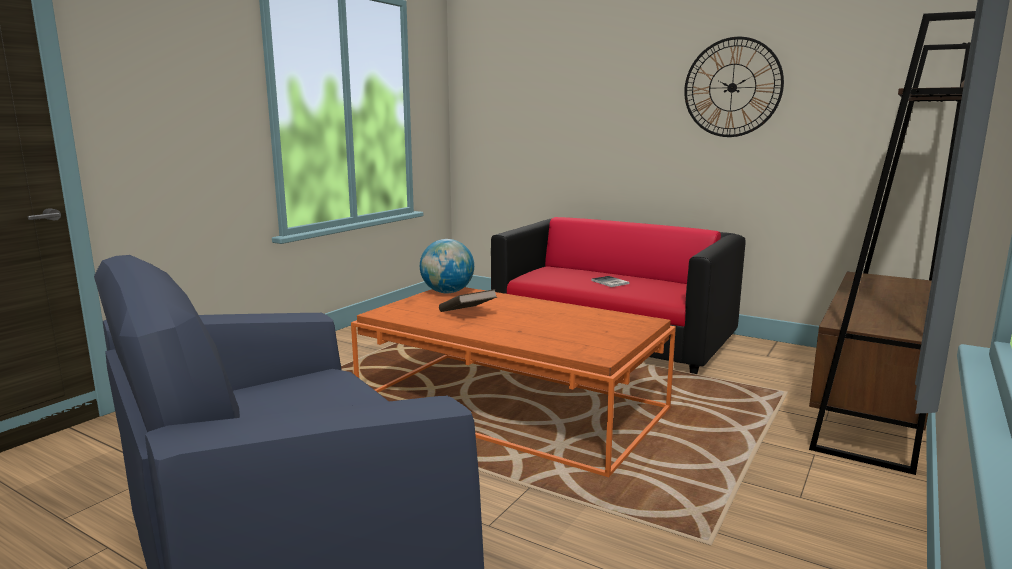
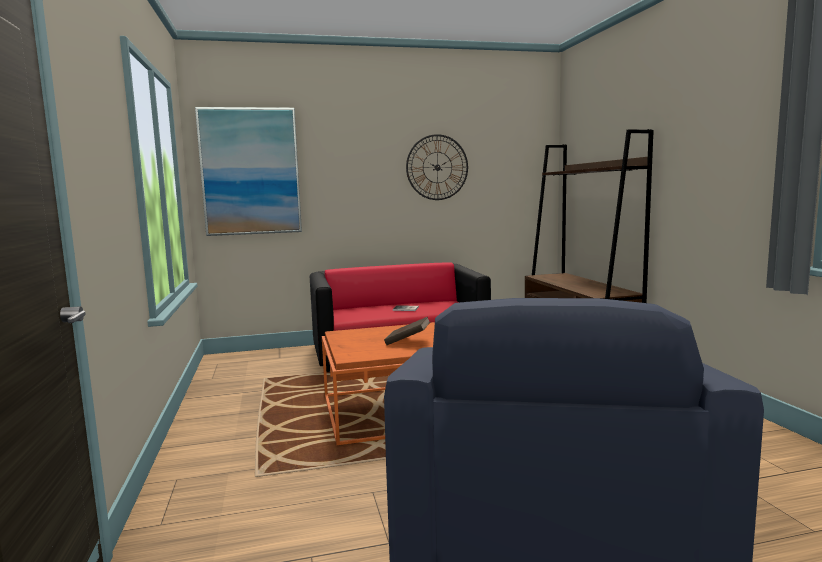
camera: 45 degrees left, 5 degrees down
(447, 292) = (347, 335): globe -> none
(504, 94) = (250, 171): none -> picture

